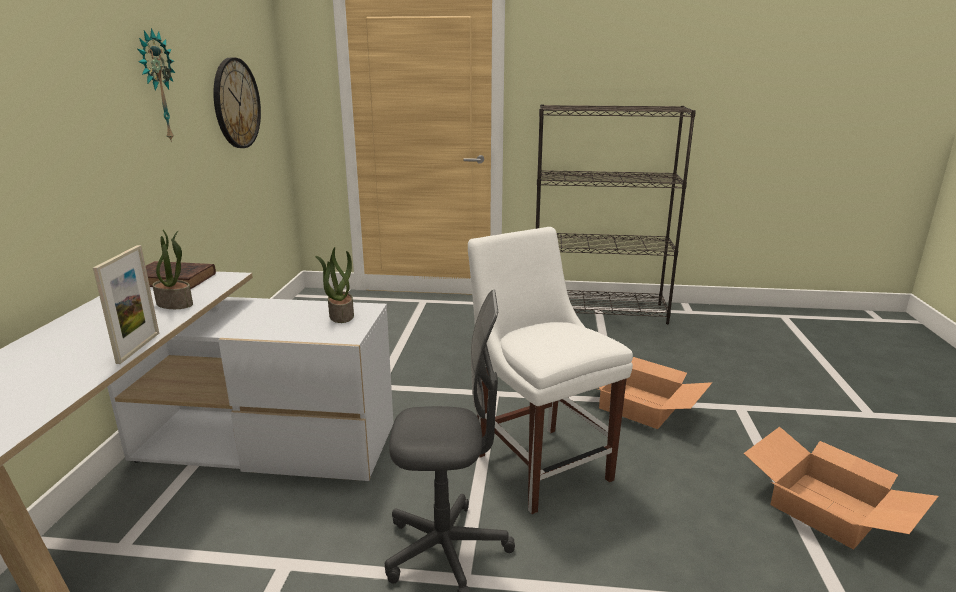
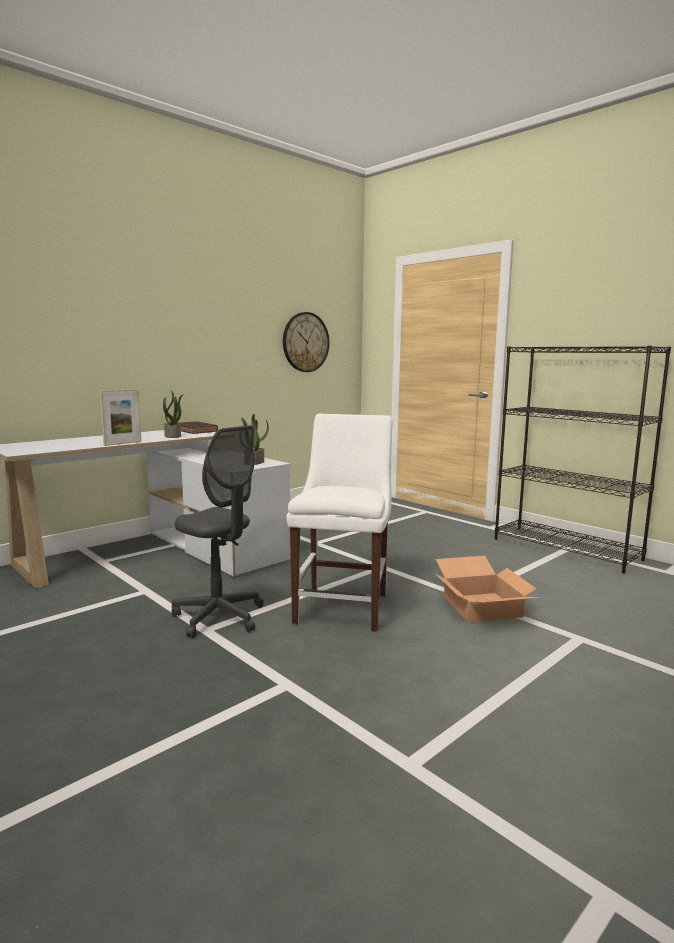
camera: 40 degrees right, 10 degrees down
(157, 87) = (232, 323): wall clock -> none
(829, 509) = (528, 718): cardboard box -> none

